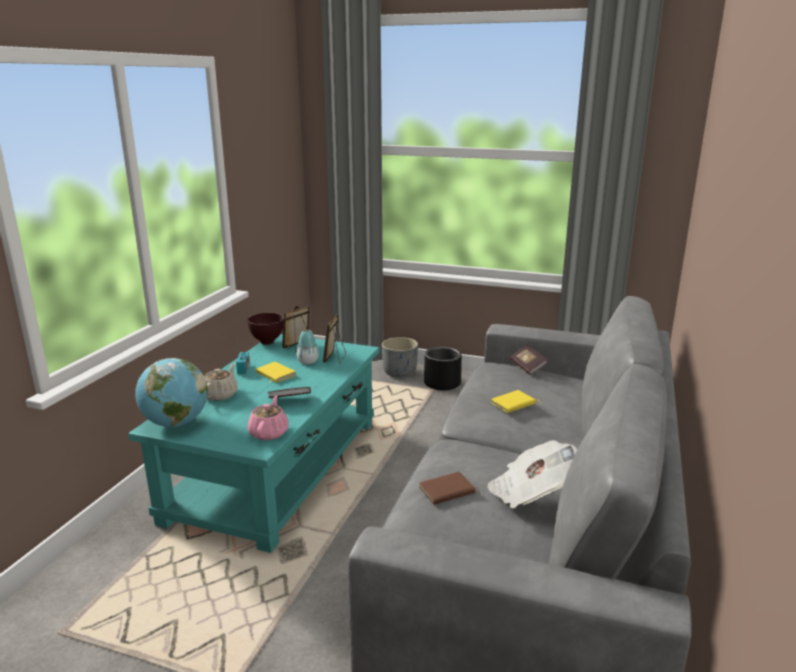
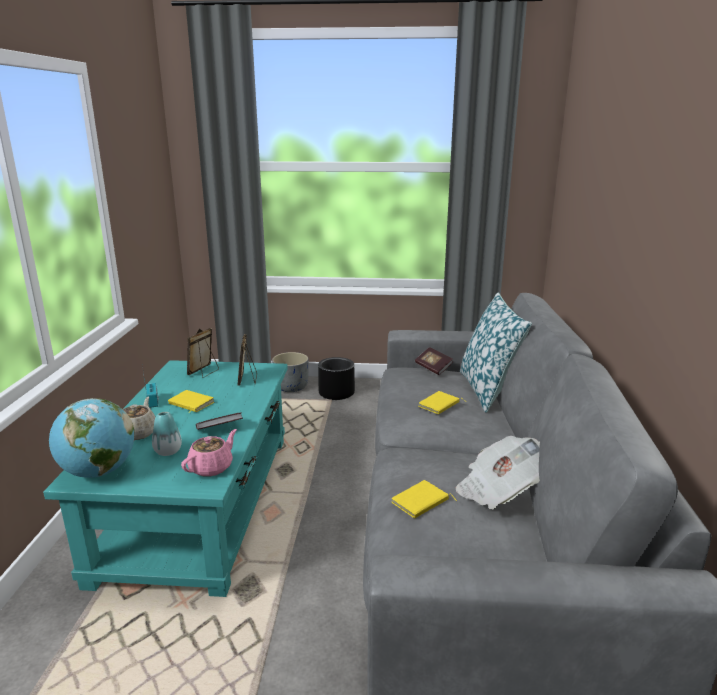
camera: 15 degrees left, 0 degrees up
(268, 342) = (168, 371): brown bowl -> none
(269, 432) = (212, 467): pink teapot -> pink teapot turned 45 degrees clockwise
(308, 361) = (220, 386): vase -> vase (168, 451)
(447, 492) = (421, 502): brown book -> yellow book
(577, 396) = (488, 390): none -> pillow

